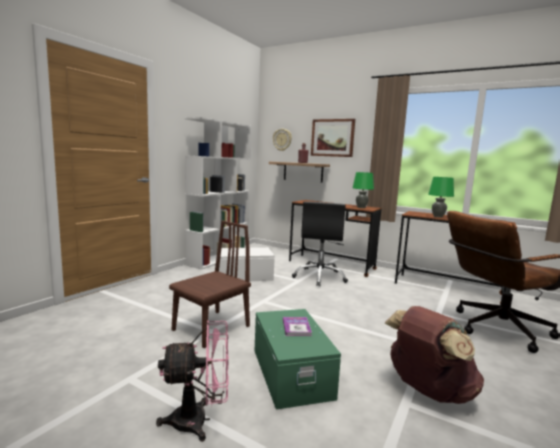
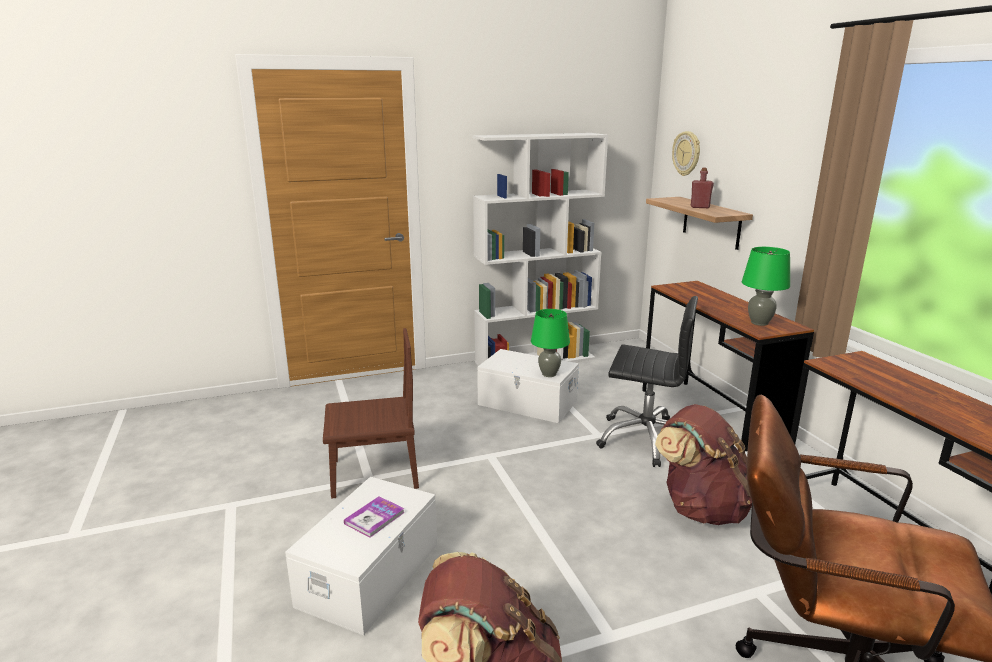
camera: 40 degrees right, 10 degrees up
(199, 420) = (221, 579): pink fan -> none
(292, 372) = (371, 574): green storage box -> white storage box
(320, 277) = (646, 439): black office chair -> black office chair turned 120 degrees counterclockwise
(332, 138) = (762, 159): picture -> none
(379, 294) = (702, 508): none -> brown backpack
(438, 216) = (884, 385): green table lamp -> green table lamp (549, 374)

